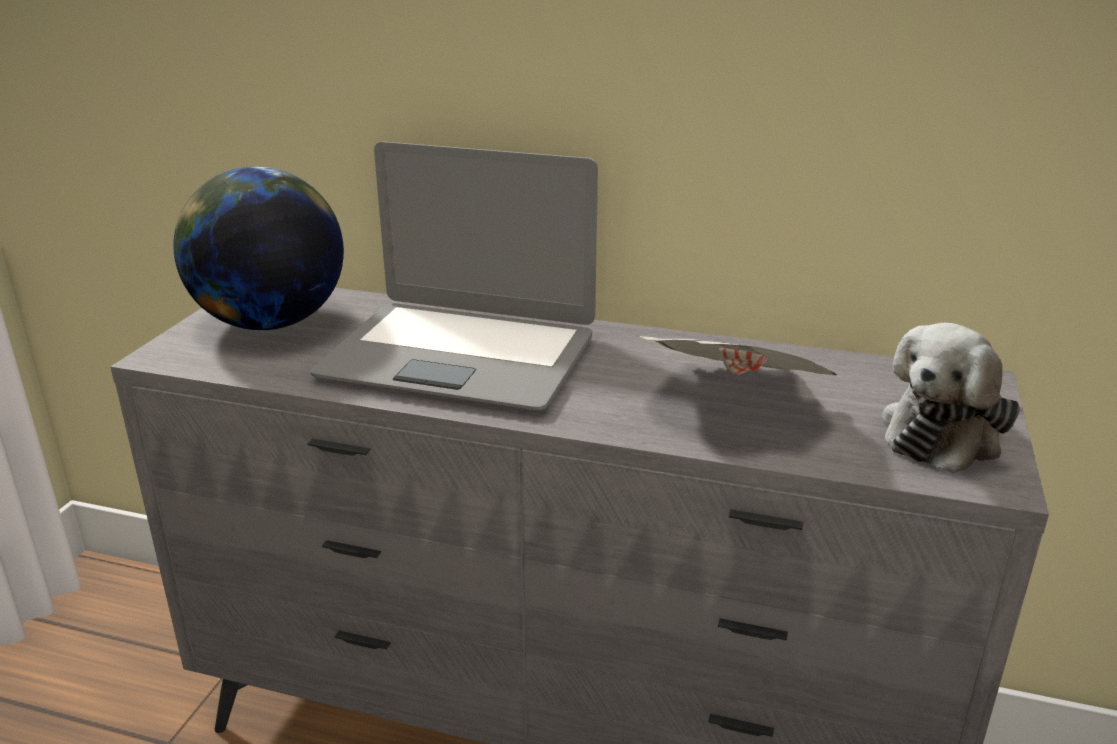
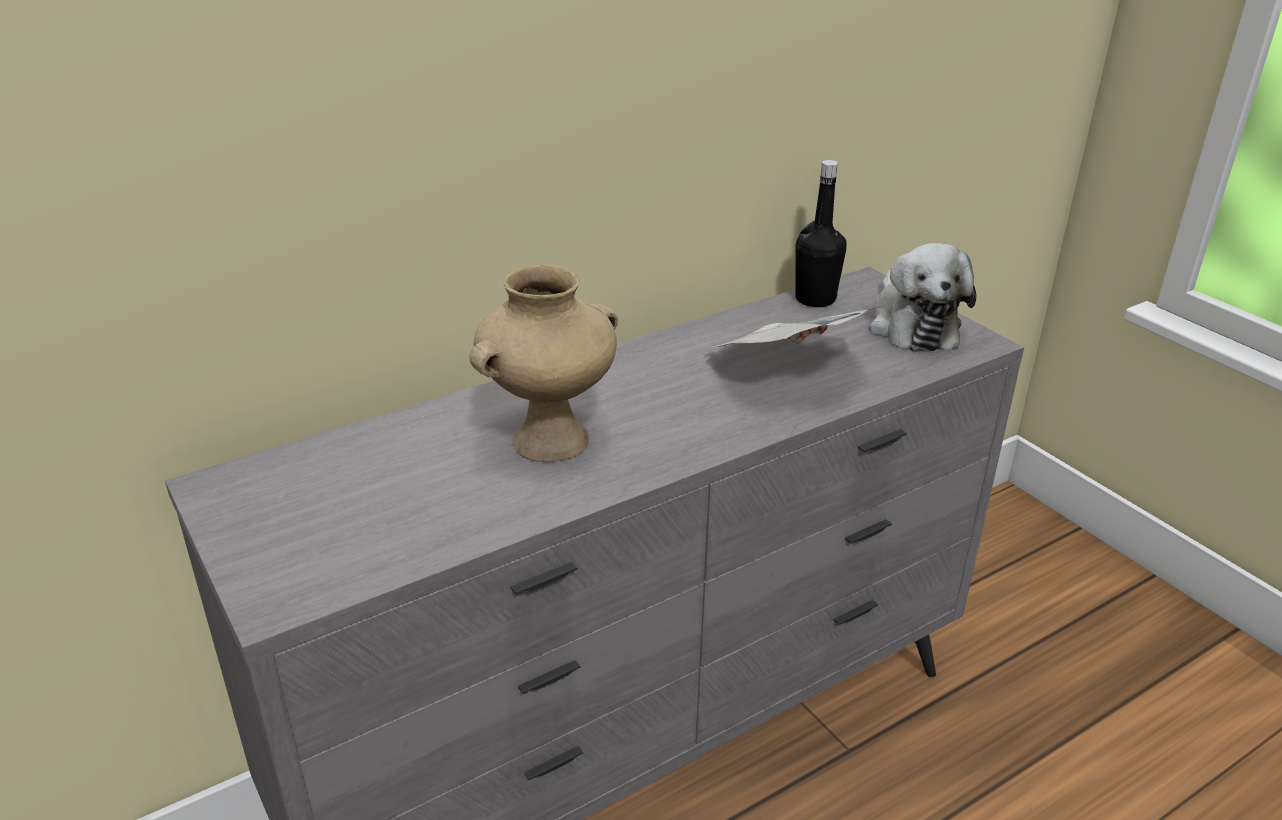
camera: 50 degrees left, 5 degrees up
(270, 322) = (311, 508): globe -> none
(460, 356) = (551, 439): laptop -> beige vase
(885, 370) = (815, 299): none -> black bottle

